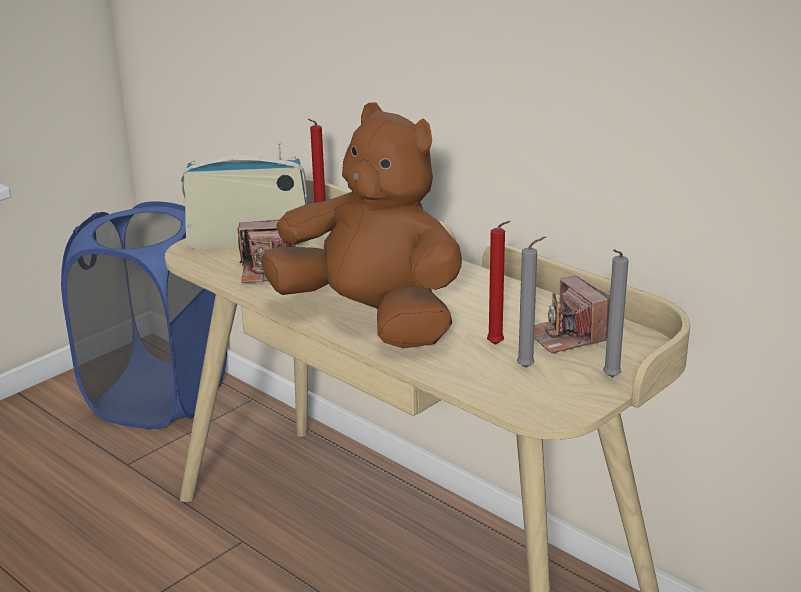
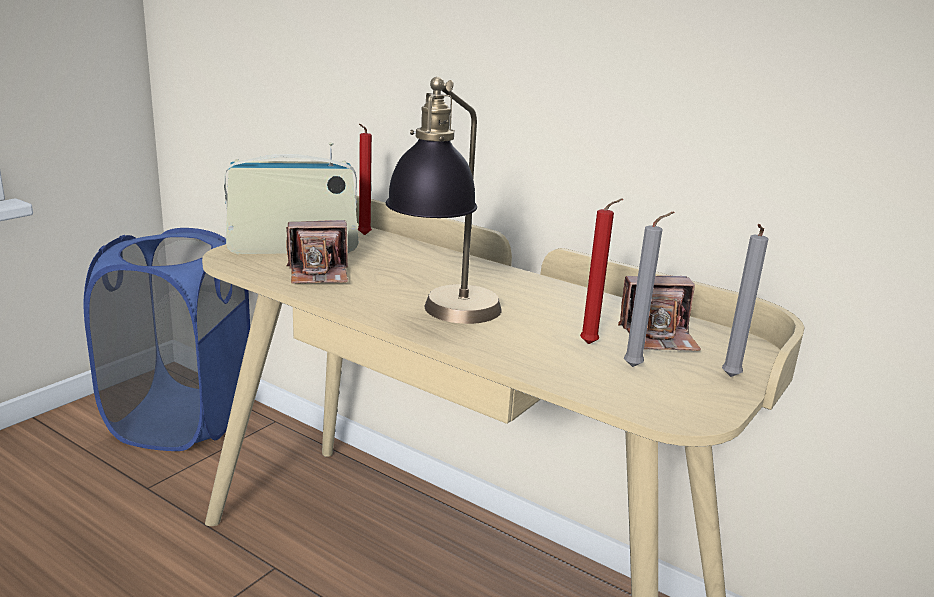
camera: 10 degrees left, 5 degrees down
(372, 319) = (444, 319): brown plush toy -> table lamp
(565, 336) = (658, 337): camera -> camera turned 60 degrees counterclockwise

